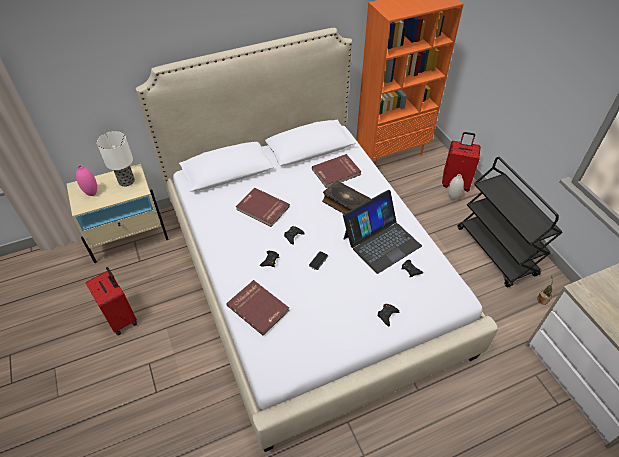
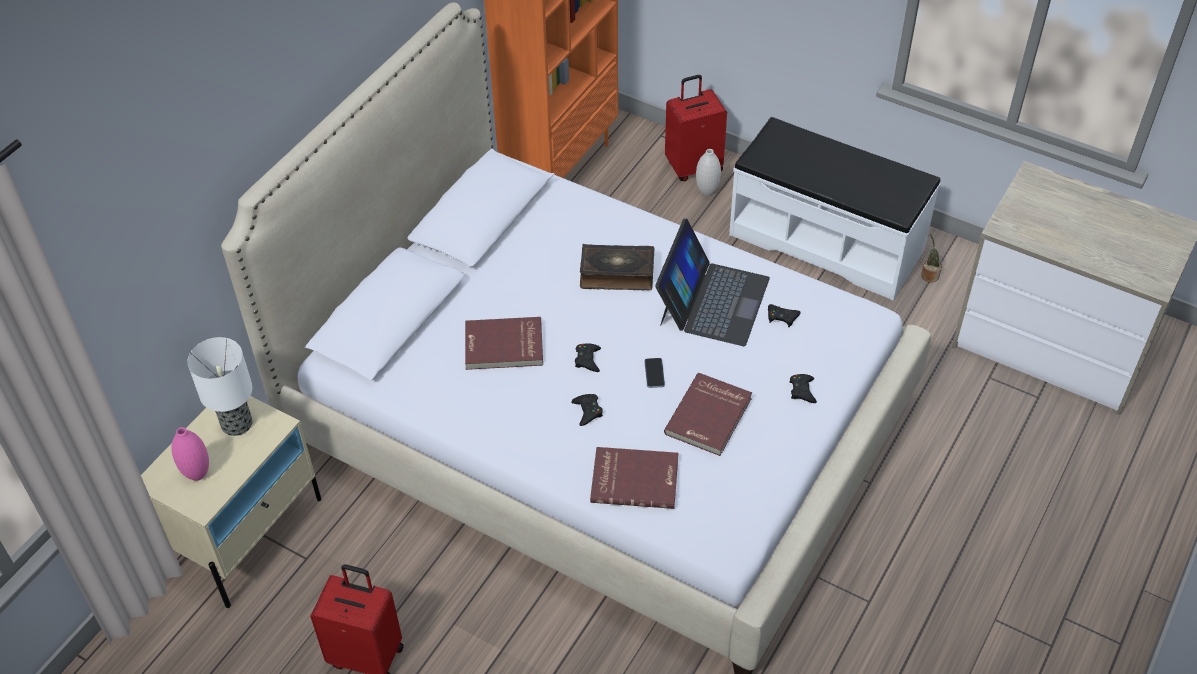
camera: 35 degrees left, 0 degrees up
(336, 172) = (561, 234): red book -> red book (710, 416)
(496, 252) = (826, 241): black cart -> white bench

